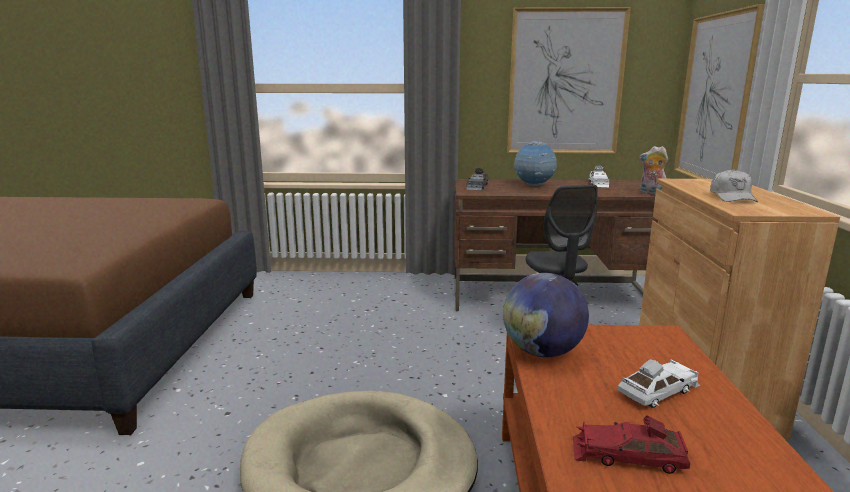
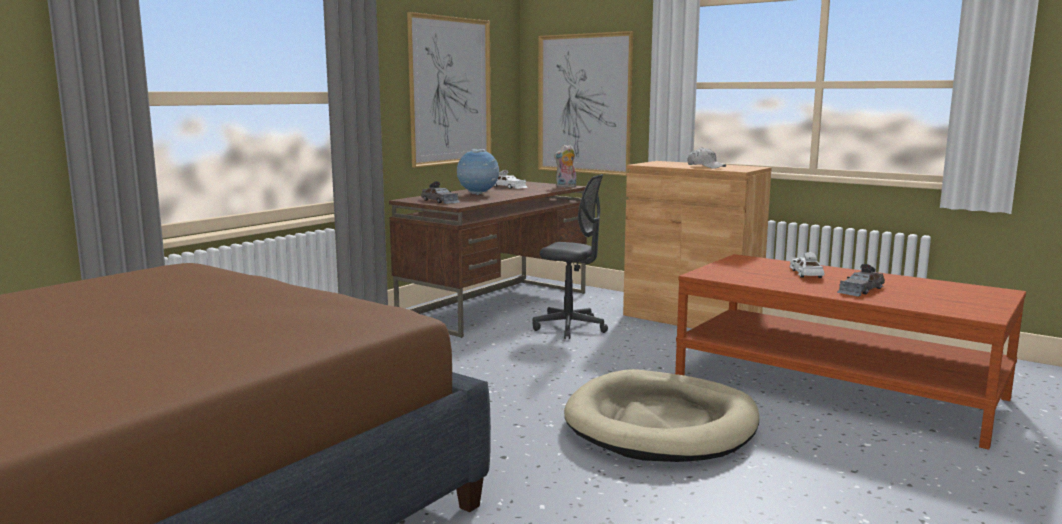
camera: 55 degrees left, 5 degrees down
(542, 352) = (733, 278): globe -> none
(627, 455) = (860, 290): red toy car -> grey toy car

